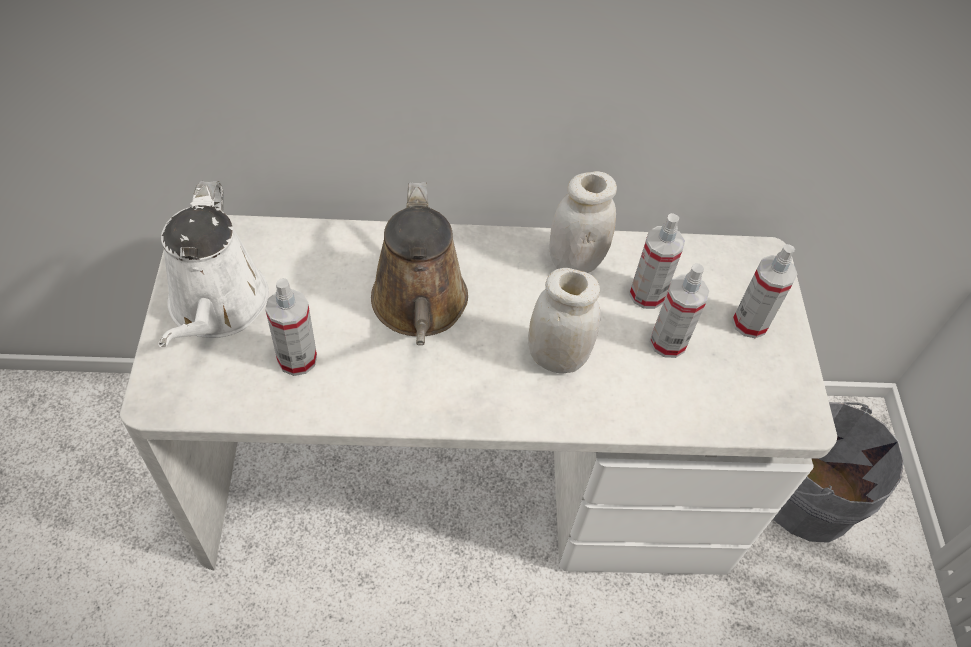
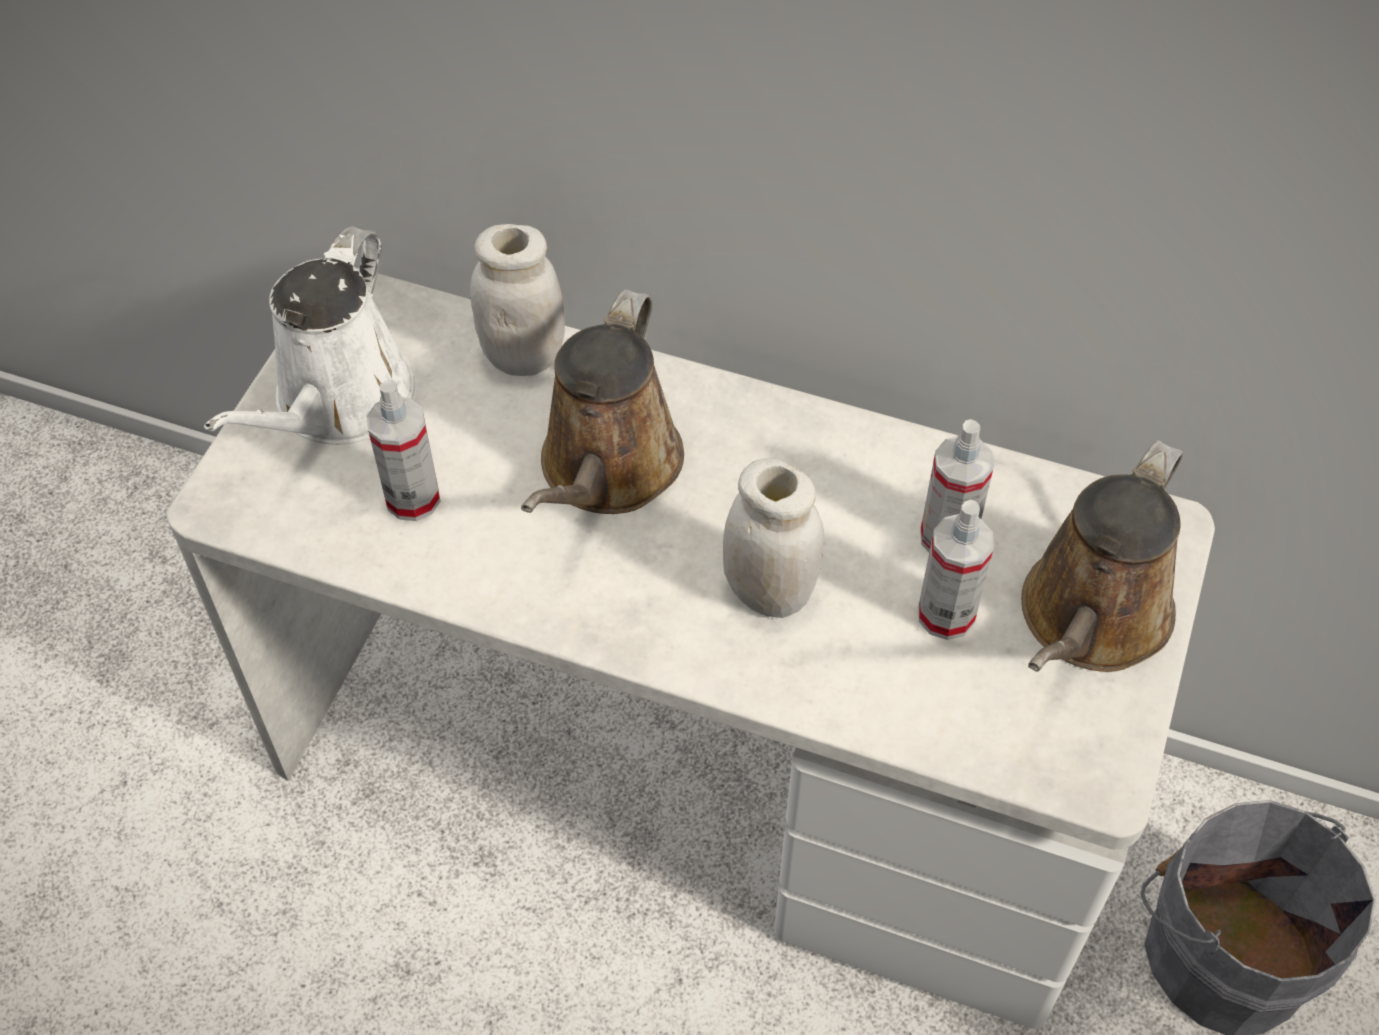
camera: 25 degrees right, 0 degrees up
(575, 261) = (860, 462): white jar -> white jar (523, 356)
(750, 323) = (1089, 621): spray bottle -> brown watering can

